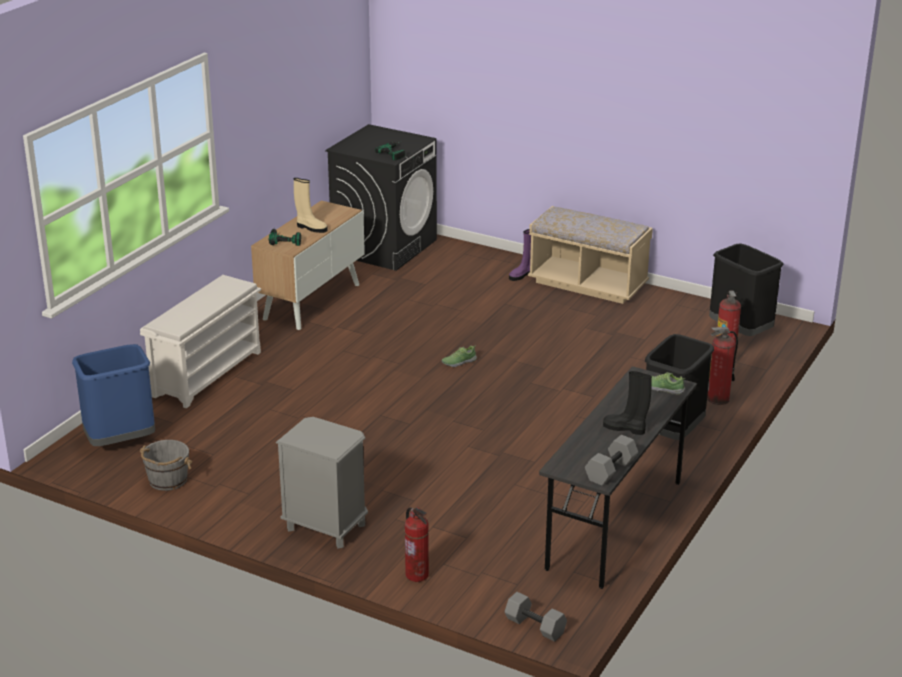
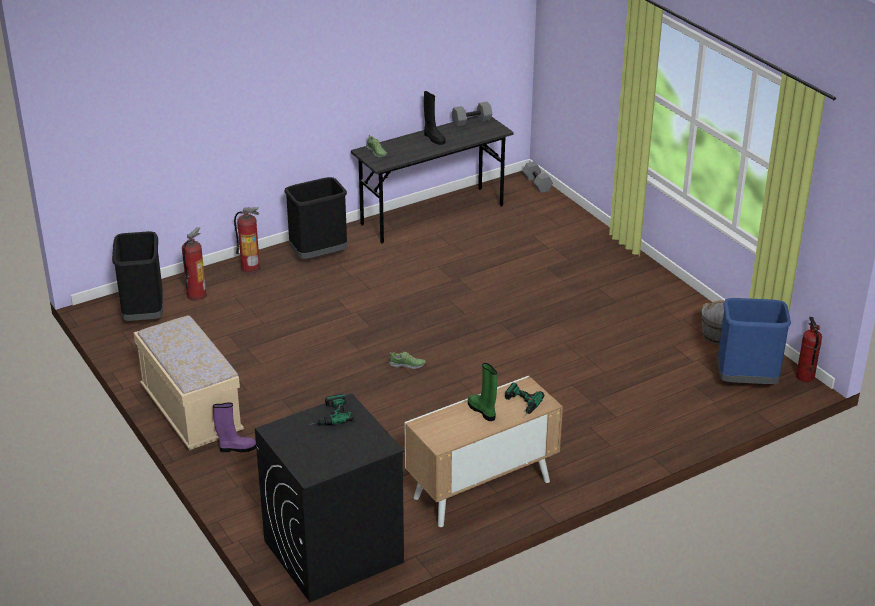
camera: 150 degrees left, 5 degrees up
(207, 373) = (640, 429): white shoe rack -> none
(311, 228) = (482, 411): beige boot -> green boot
(325, 527) = (620, 268): grey nightstand -> none
(417, 575) = (582, 225): fire extinguisher -> fire extinguisher (804, 376)

